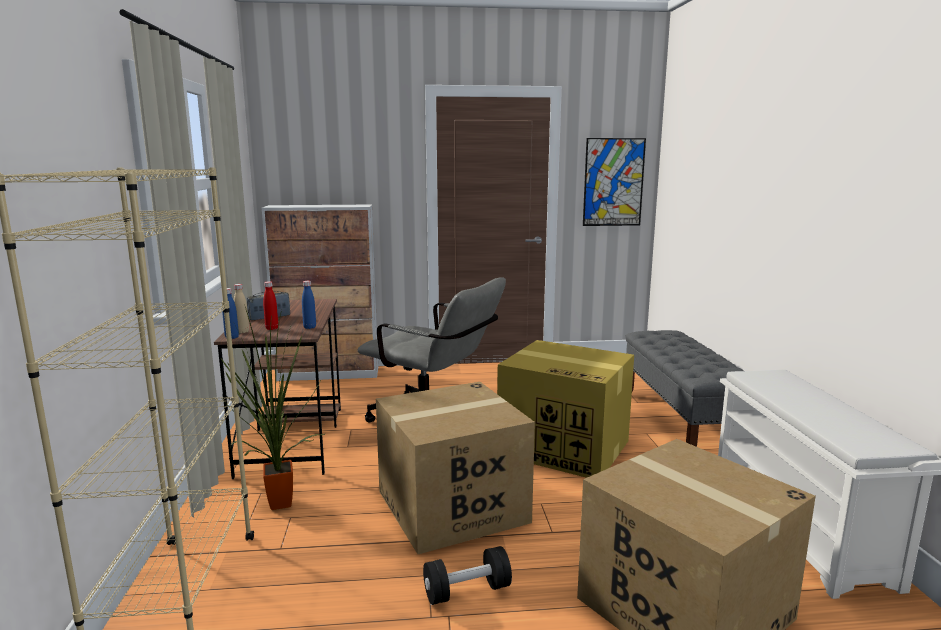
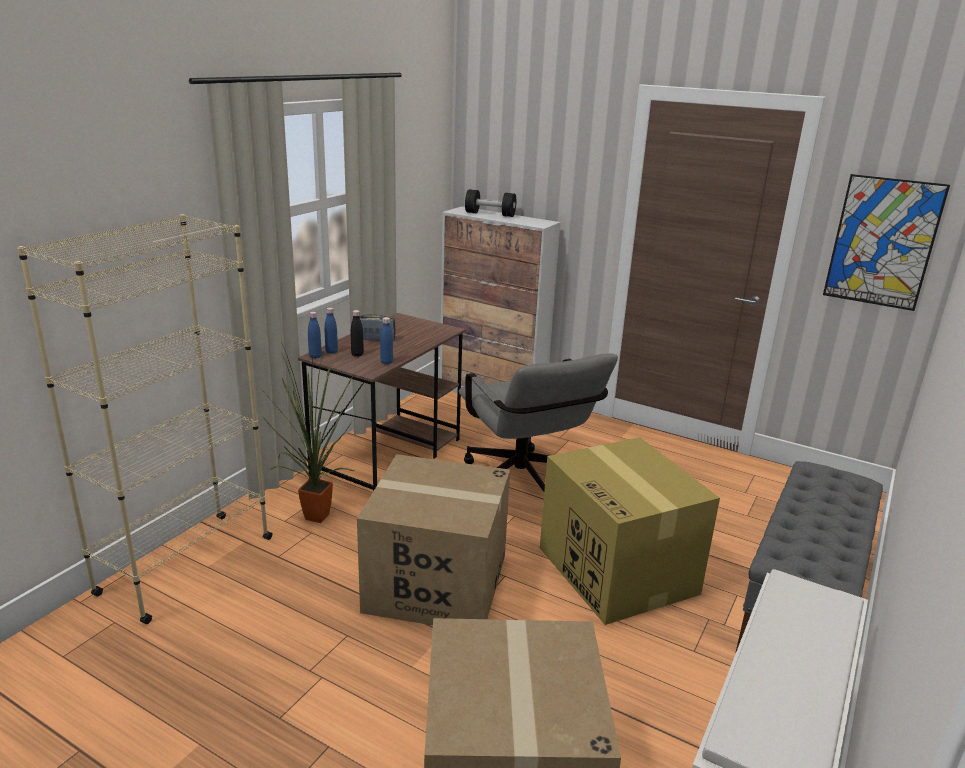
camera: 35 degrees right, 10 degrees up
(242, 332) = (331, 352): beige bottle -> blue bottle
(272, 328) = (357, 354): red bottle -> black bottle
(467, 591) = (357, 665): black dumbbell -> black dumbbell (490, 214)

